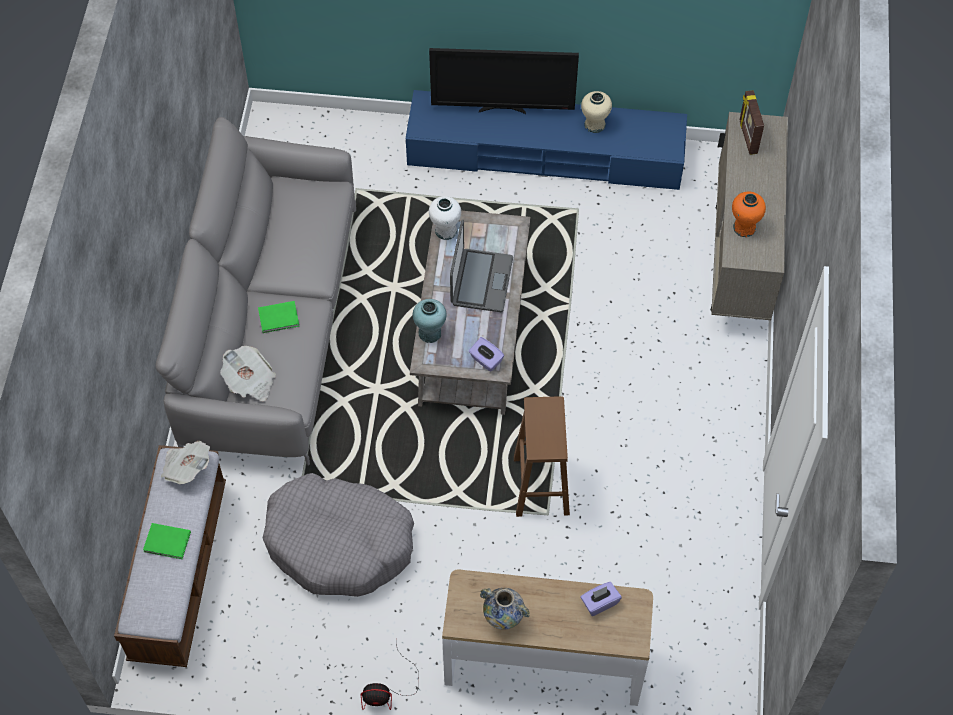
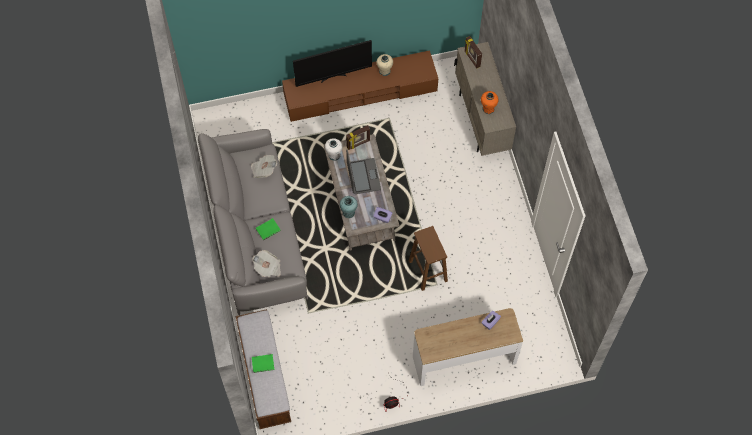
camera: 20 degrees left, 5 degrees up
(187, 468) = (256, 323): newspaper -> newspaper (263, 169)
(339, 543) = (339, 334): grey dog bed -> none
(495, 225) = (358, 144): none -> picture frame
(503, 620) = (448, 346): vase -> none
(546, 154) = (361, 92): blue tv stand -> brown tv stand

